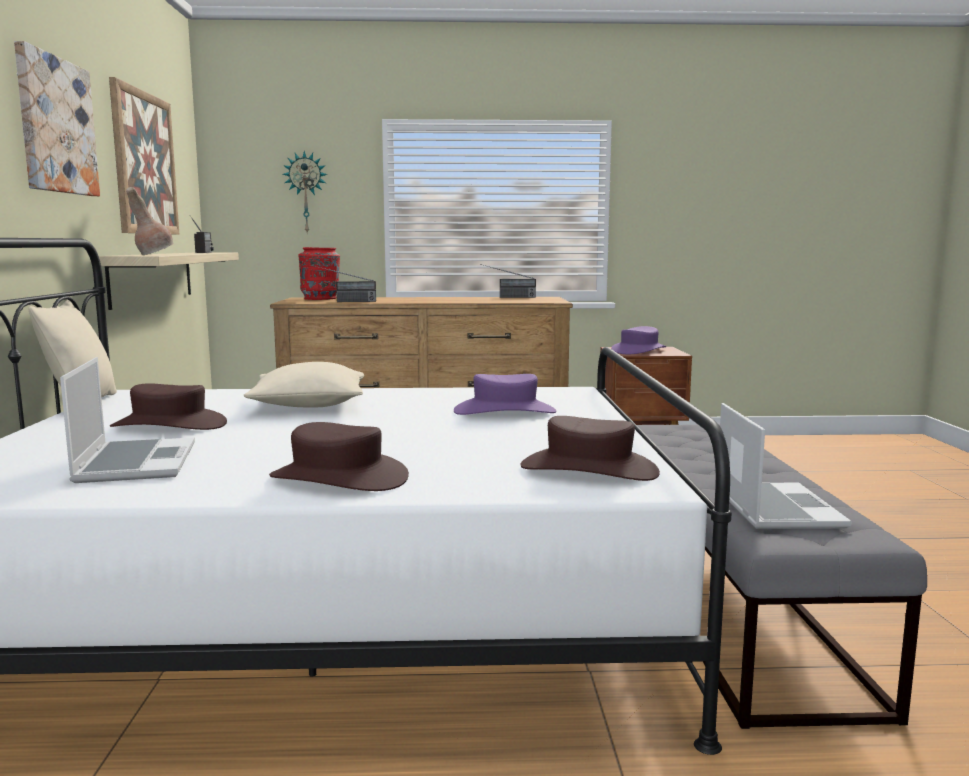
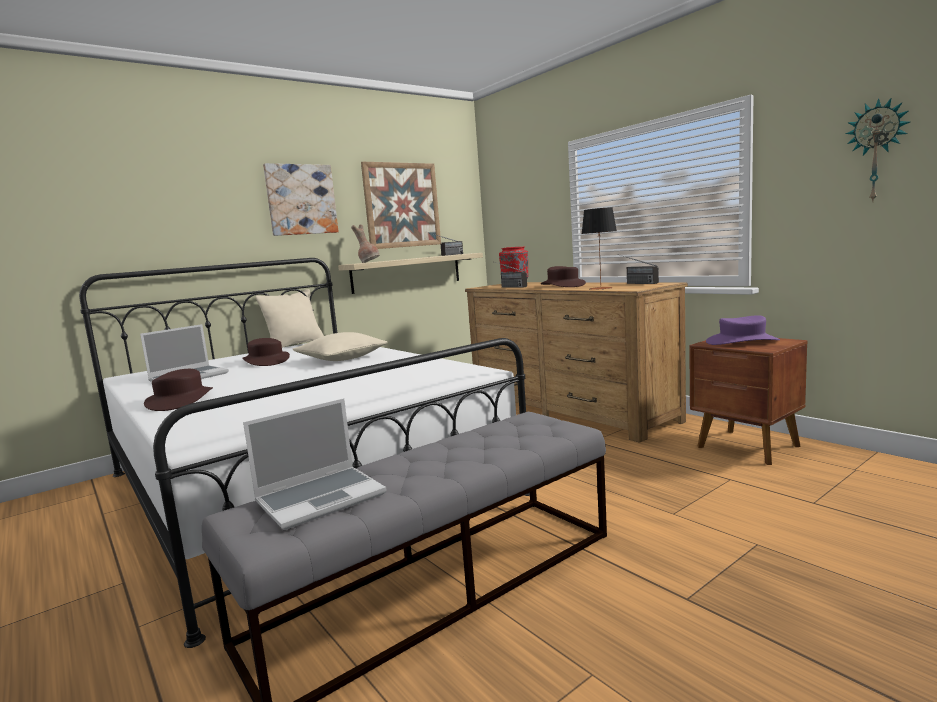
camera: 55 degrees right, 0 degrees up
(306, 193) = (529, 206): wall clock -> wall clock (877, 151)
(505, 411) = (379, 380): purple hat -> none
(507, 301) = (601, 288): none -> table lamp
(589, 469) = (233, 425): brown hat -> brown hat (563, 285)

